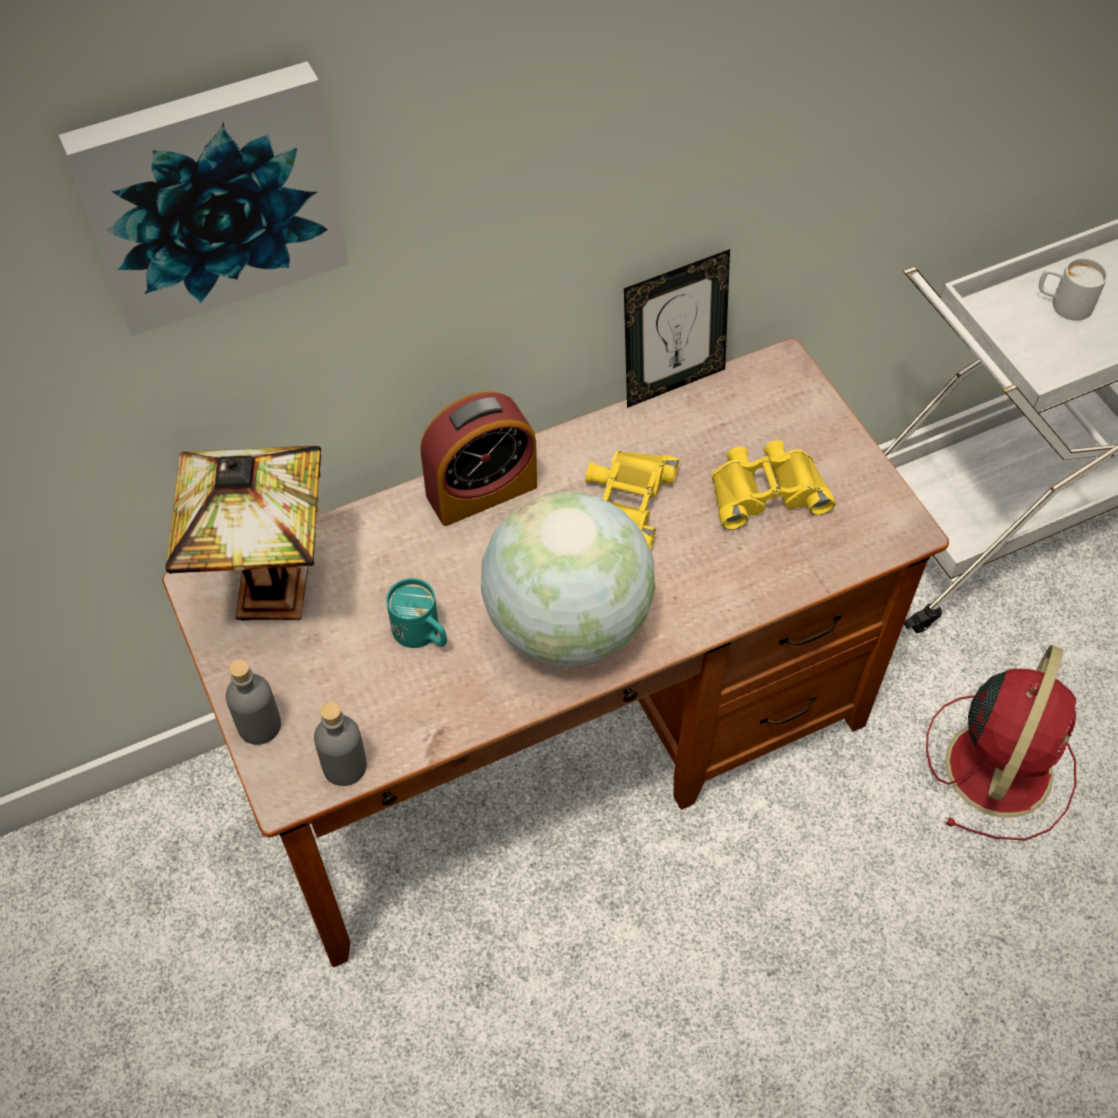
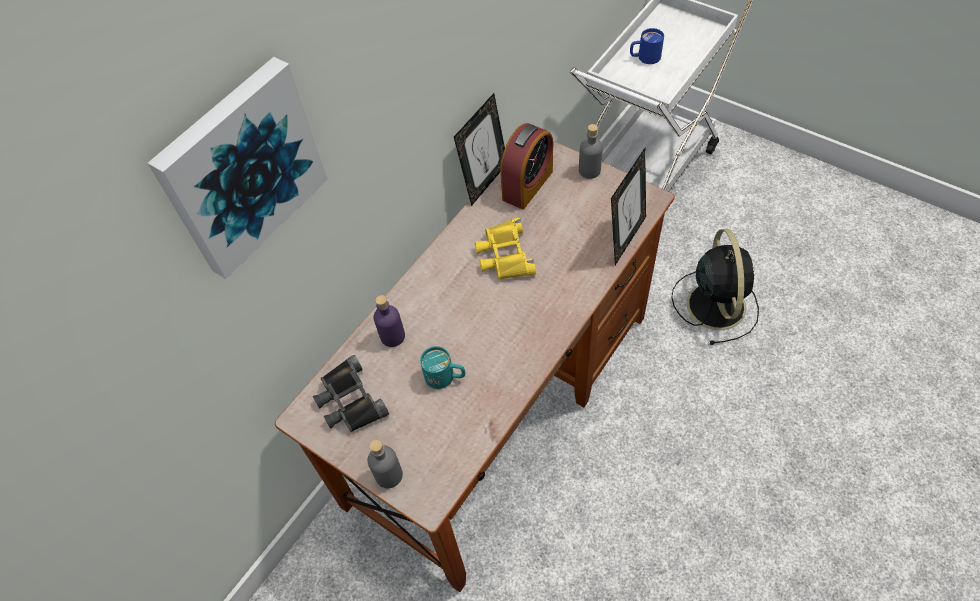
camera: 25 degrees left, 0 degrees up
(275, 597) = (349, 401): table lamp -> black binoculars
(345, 766) = (452, 470): grey bottle -> grey bottle (589, 170)
(390, 539) = (392, 336): none -> purple bottle
(481, 490) = (424, 286): alarm clock -> alarm clock (527, 185)
(566, 624) = (517, 331): globe -> none
(766, 490) = (570, 213): yellow binoculars -> none
(822, 570) = (625, 238): none -> picture frame
(1000, 764) = (715, 303): red fan -> black fan
(1062, 304) = (644, 58): white mug -> blue mug

